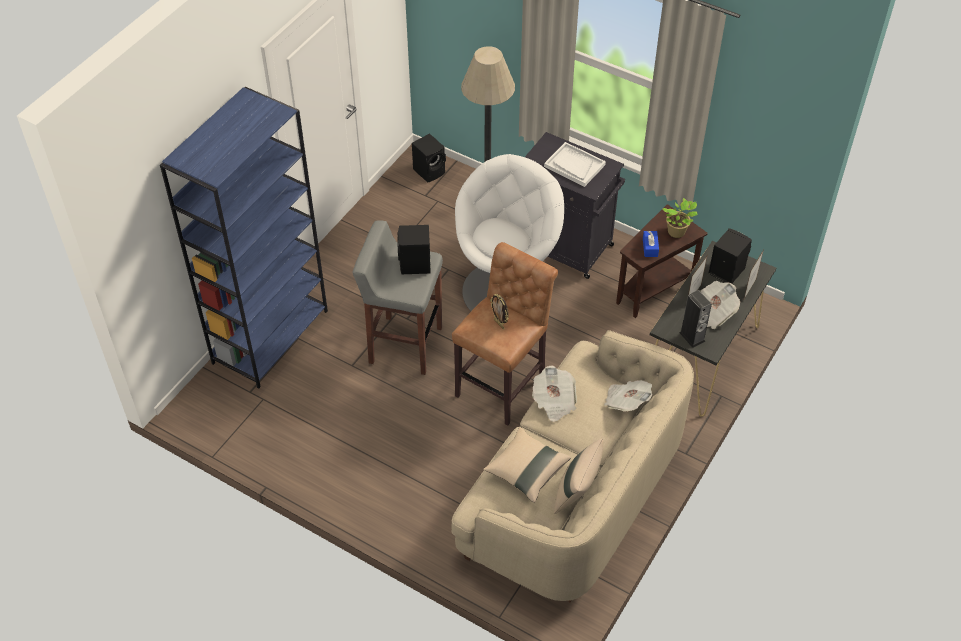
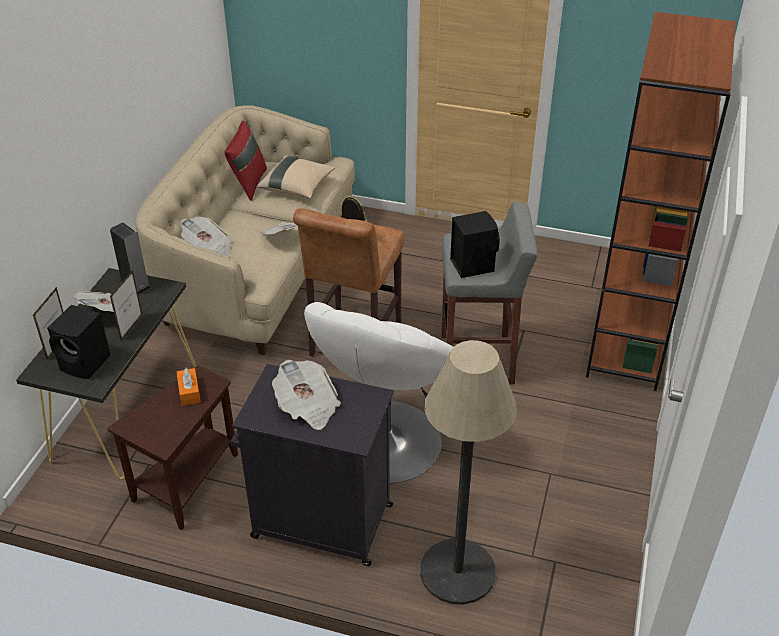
camera: 165 degrees right, 10 degrees down
(270, 336) = (628, 340): blue bookcase -> brown bookcase
(430, 171) = (570, 609): black speaker -> none
(574, 165) = (307, 407): white tray -> newspaper
(577, 493) = (248, 184): beige pillow -> red pillow
(650, 247) = (189, 392): blue tissue box -> orange tissue box
(677, 232) = (150, 419): potted plant -> none

